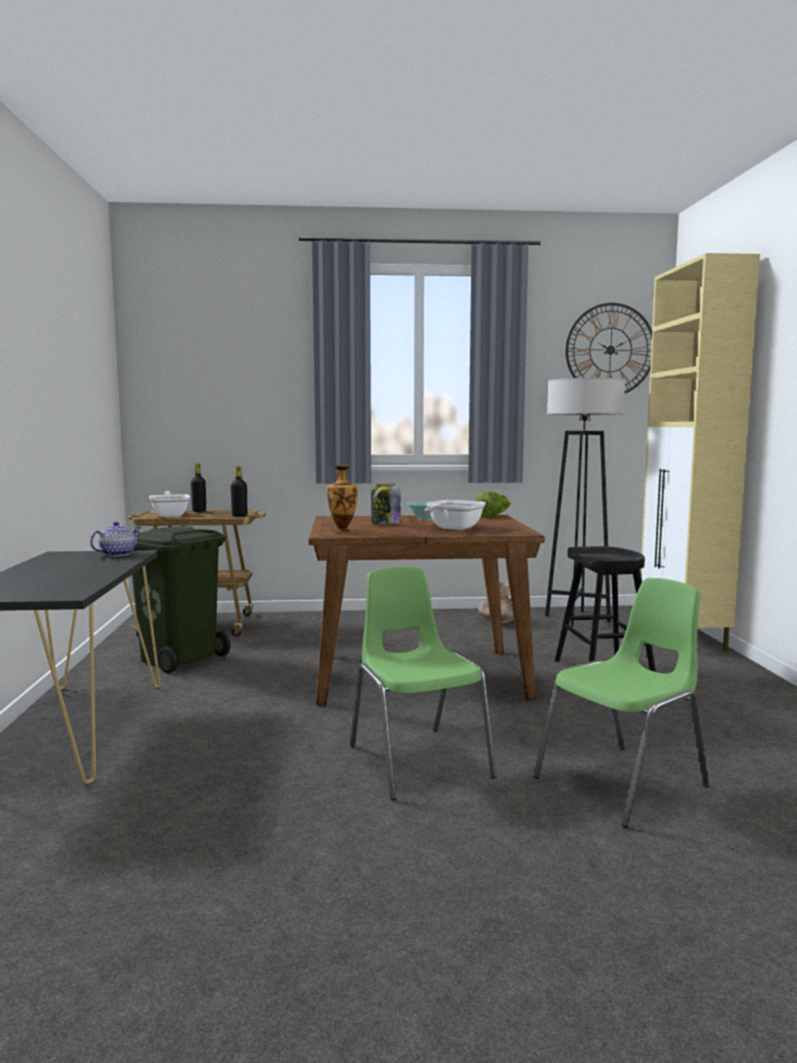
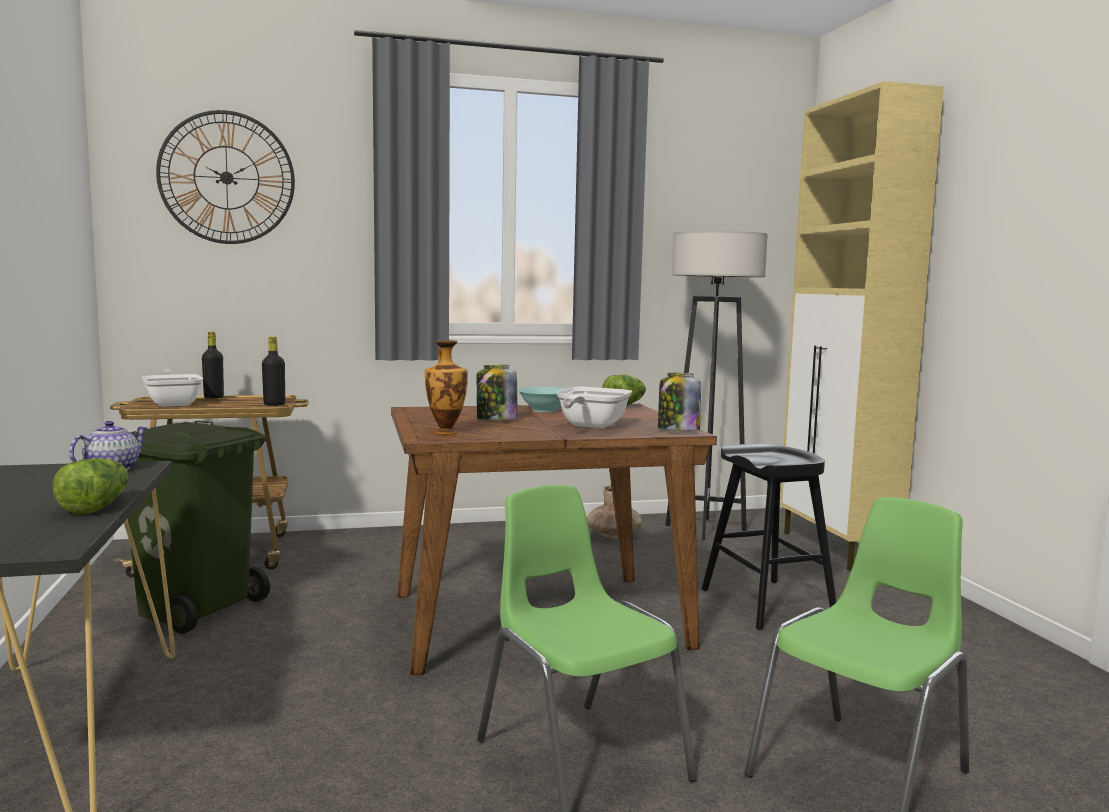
camera: 10 degrees left, 0 degrees up
(101, 574) = (96, 506): none -> lettuce
(517, 531) = (677, 430): none -> jar
(610, 350) = (741, 198): wall clock -> wall clock (226, 178)

